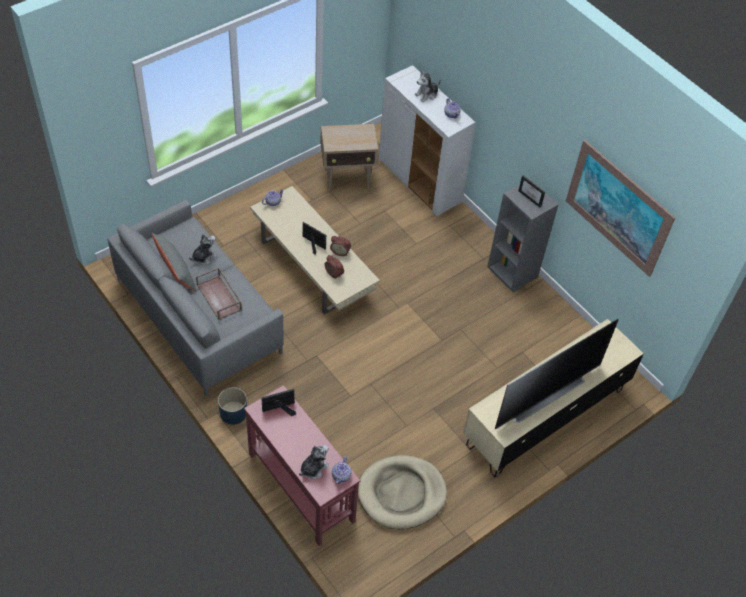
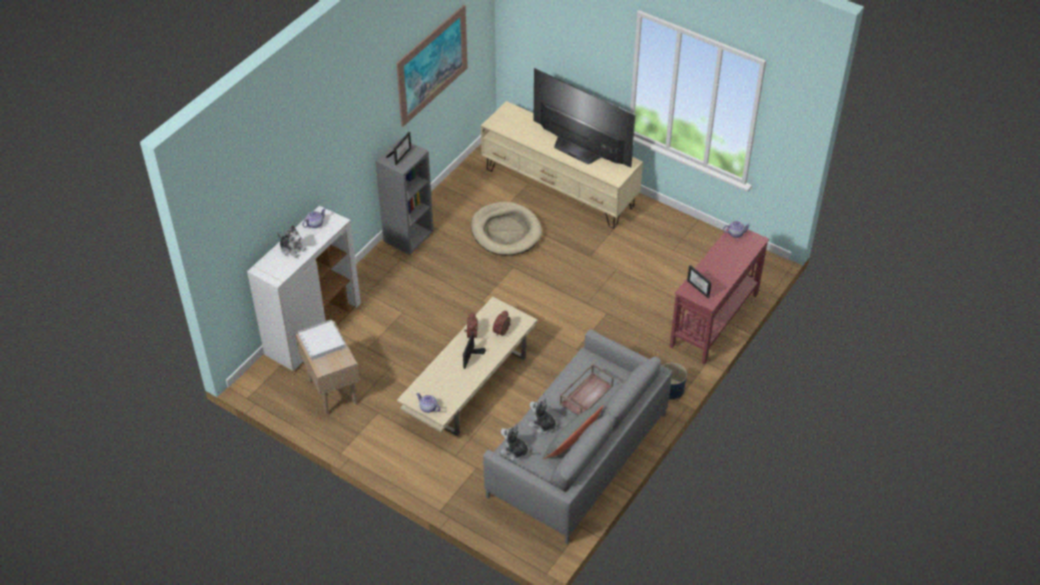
camera: 105 degrees left, 5 degrees down
(313, 468) = (740, 251): plush toy -> plush toy (514, 451)
(358, 136) = (322, 341): none -> white tray
(401, 494) = (682, 256): beige dog bed -> beige dog bed (506, 231)

